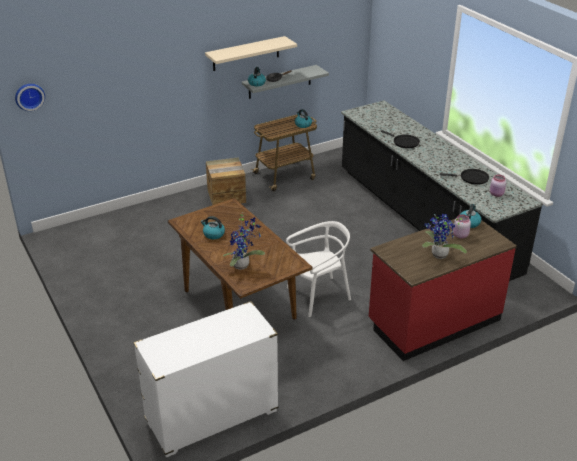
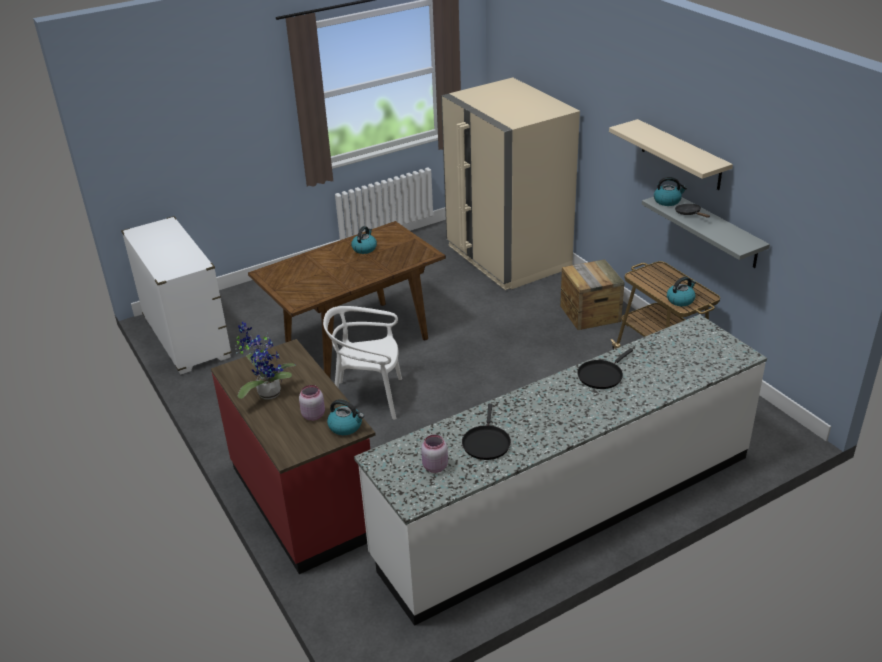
camera: 90 degrees right, 0 degrees up
(29, 96) = (499, 62): wall clock -> none
(132, 225) = (507, 257): none -> beige fridge
(243, 265) = (301, 270): potted plant -> none
(318, 295) = (368, 398): white chair -> white chair turned 120 degrees clockwise
(424, 220) = (566, 506): black counter -> white counter

